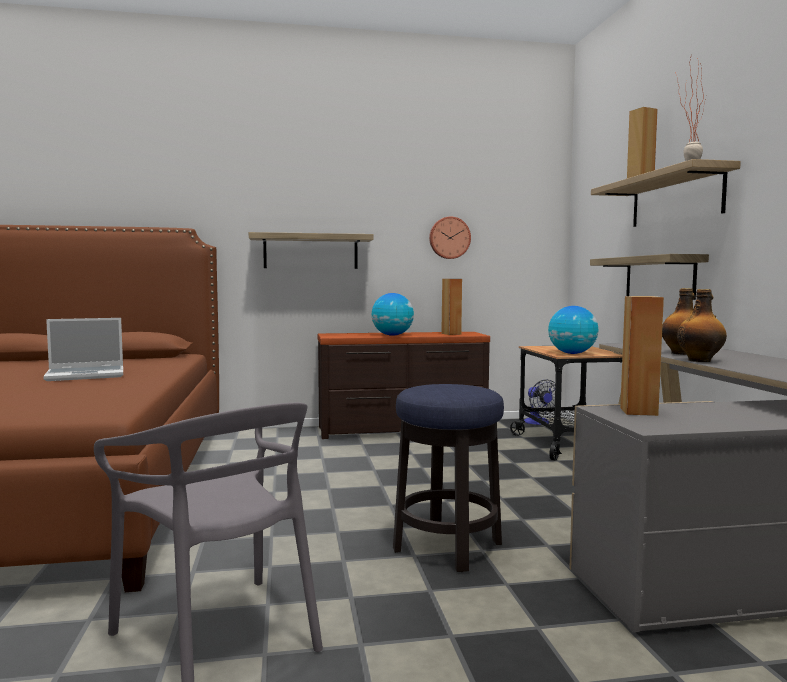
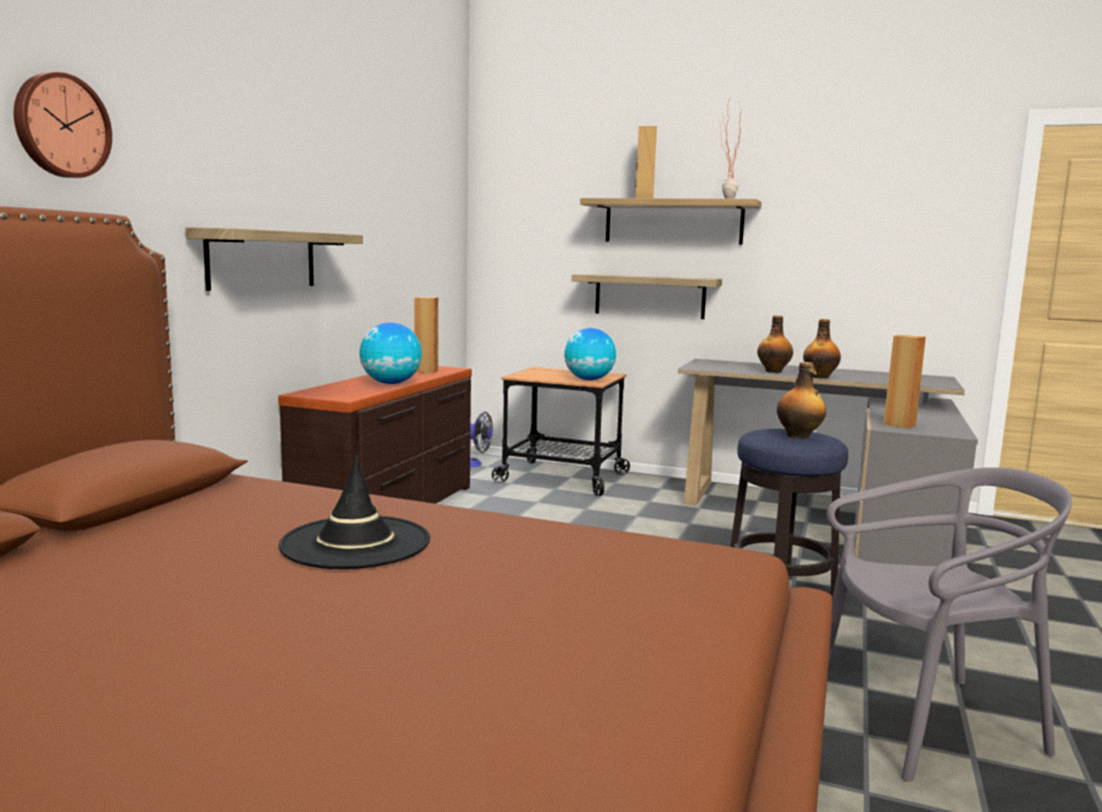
camera: 60 degrees left, 5 degrees up
(87, 375) = (355, 543): laptop -> black hat
(449, 238) = (390, 238): wall clock -> wall clock (60, 126)
(450, 390) = (799, 436): none -> bottle

